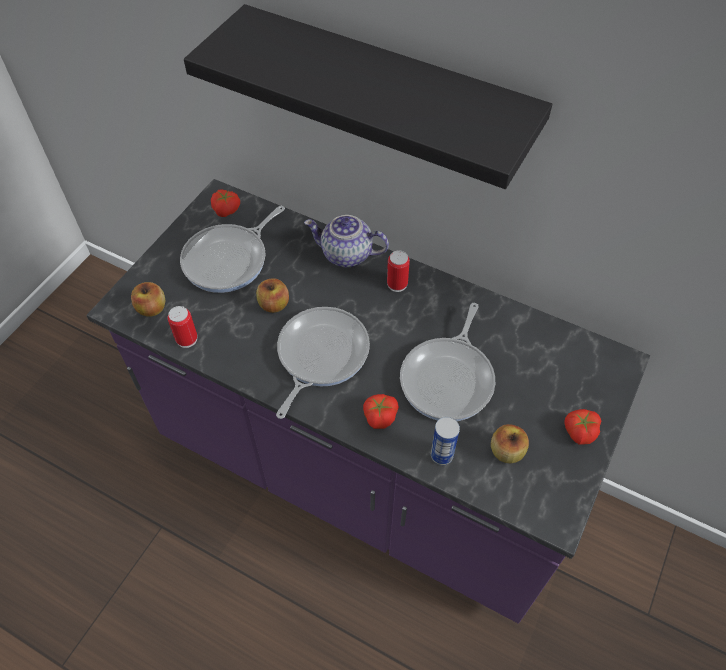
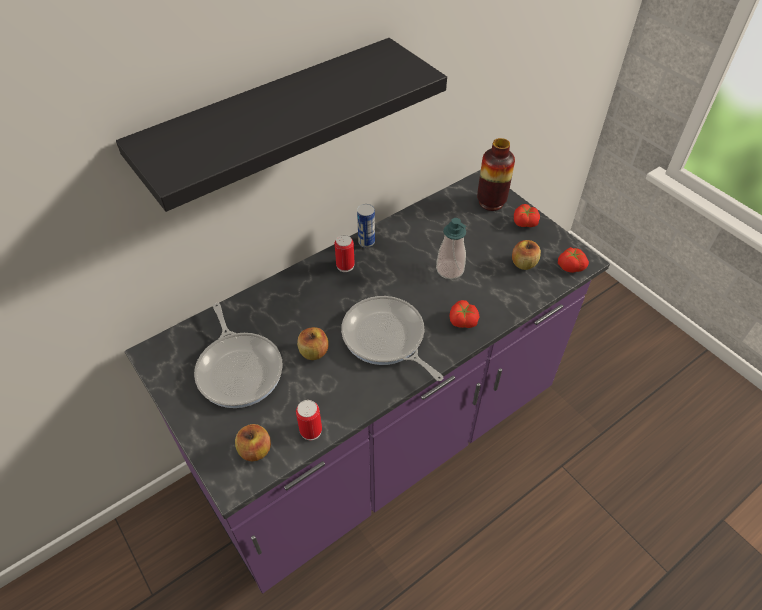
camera: 65 degrees left, 5 degrees down
(227, 209) = (175, 352): tomato -> tomato (570, 266)
(346, 255) = (294, 286): teapot -> none
(441, 455) = (511, 298): can -> can (366, 242)
(449, 378) = (450, 269): frying pan -> soap dispenser
(590, 383) = (491, 202): none -> vase

